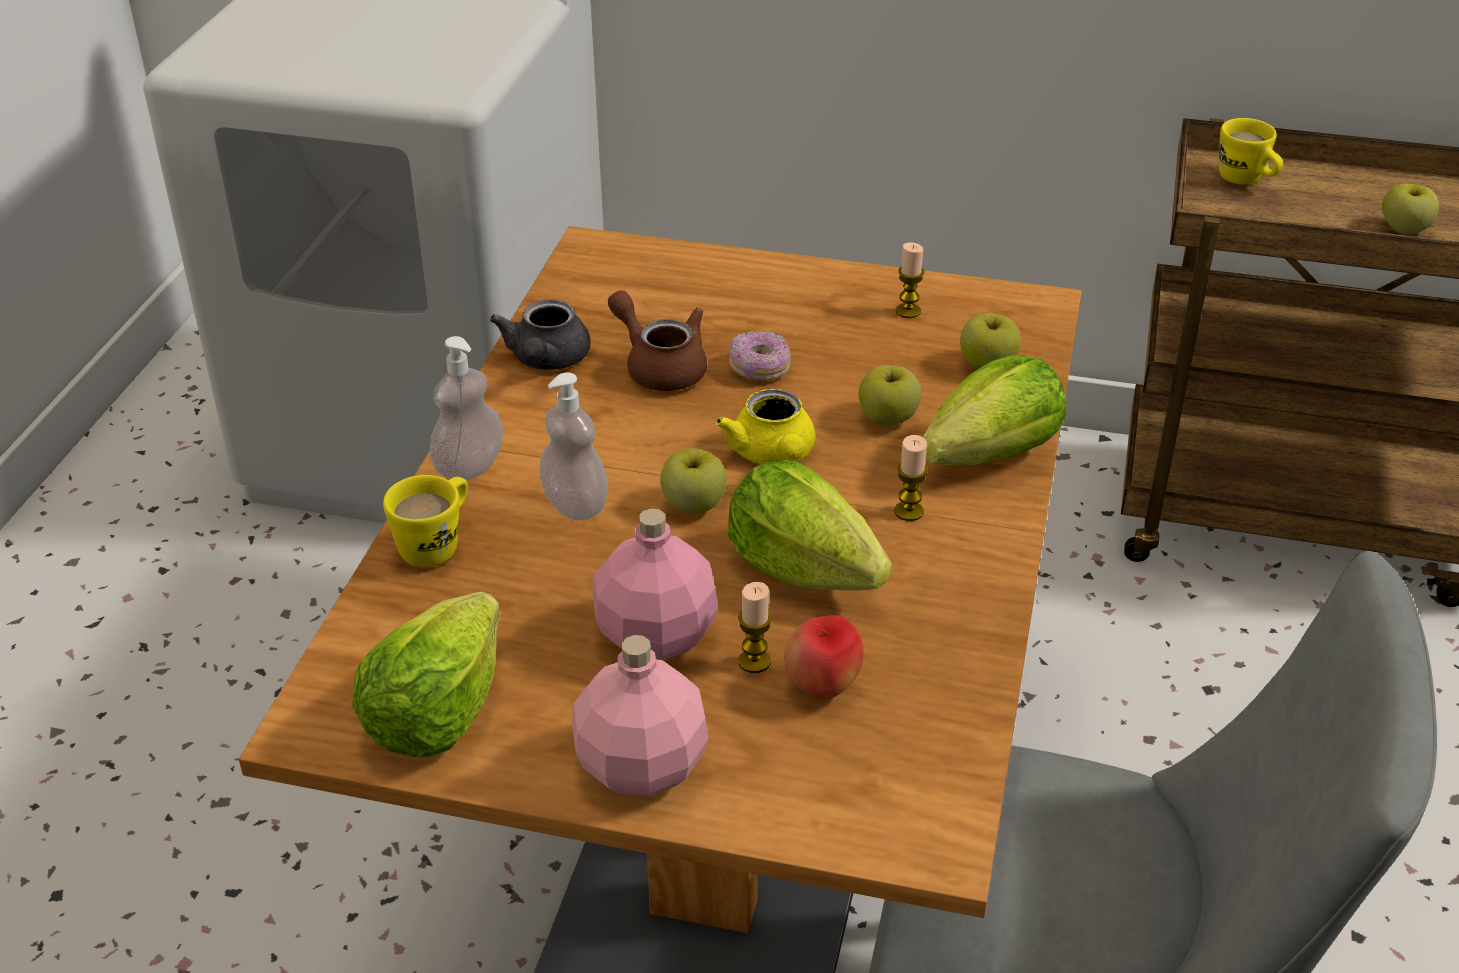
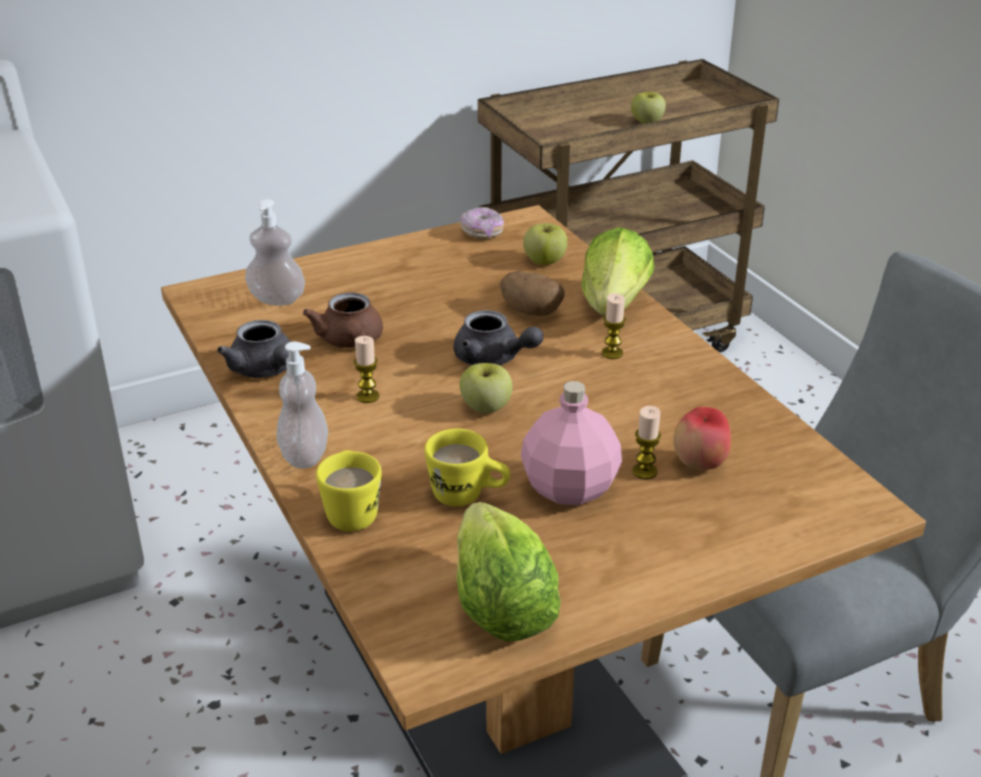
camera: 40 degrees left, 5 degrees down
(575, 504) = (411, 443): soap dispenser -> soap dispenser (277, 299)
(642, 765) = (665, 560): pink bottle -> none
(660, 366) = (350, 342): brown teapot -> brown teapot turned 105 degrees counterclockwise
(759, 368) = (415, 317): donut -> donut (482, 233)
(773, 455) = (493, 359): yellow teapot -> grey teapot
(803, 569) = (599, 410): lettuce -> none
(888, 418) = (530, 311): apple -> potato
(908, 311) = (459, 251): candle -> candle (367, 396)
(1246, 181) = (539, 124): yellow mug -> yellow mug (468, 497)

